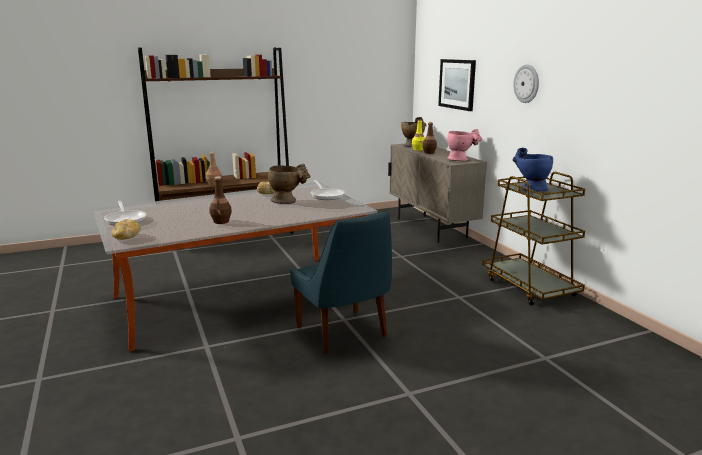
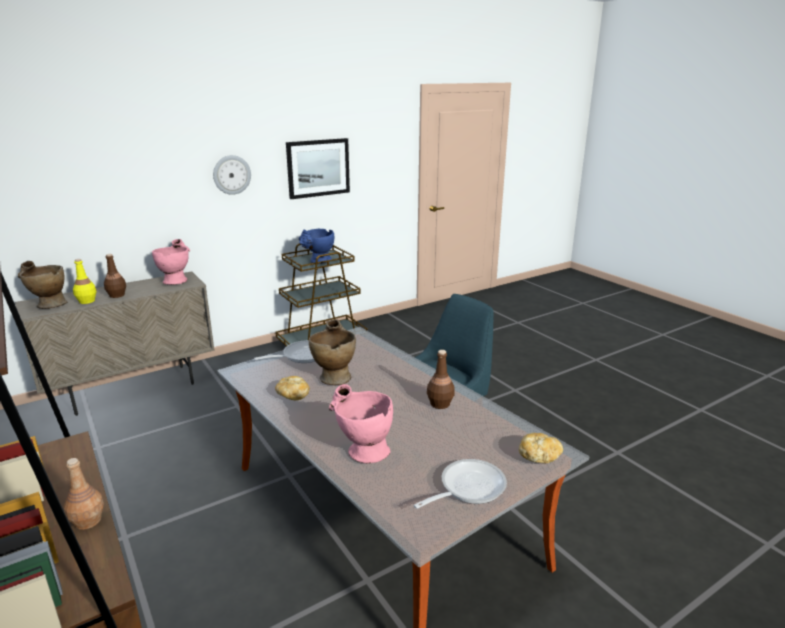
camera: 100 degrees left, 5 degrees up
(190, 203) = (361, 451): none -> pink vase
(457, 84) = (92, 196): picture -> picture (318, 168)

